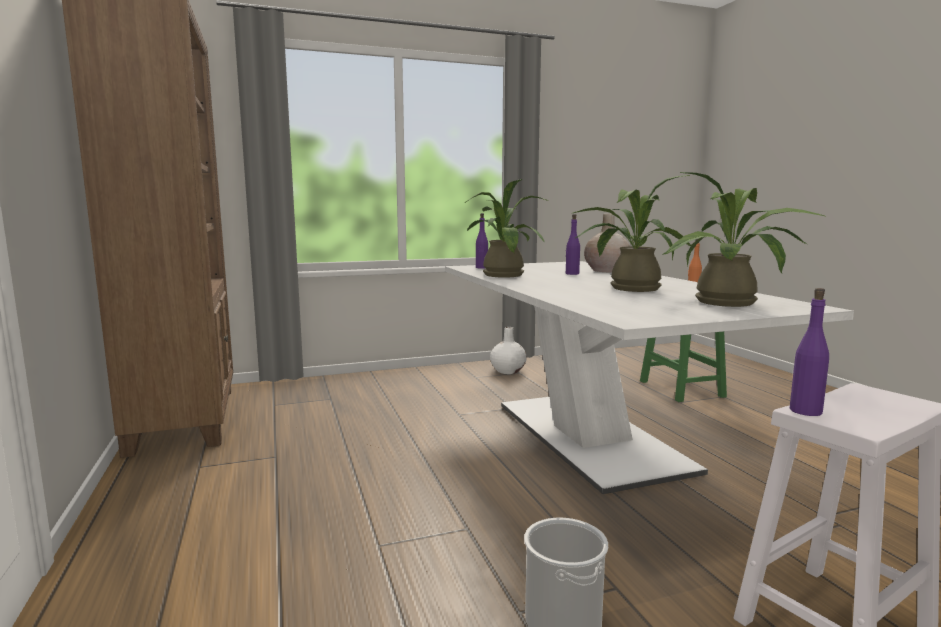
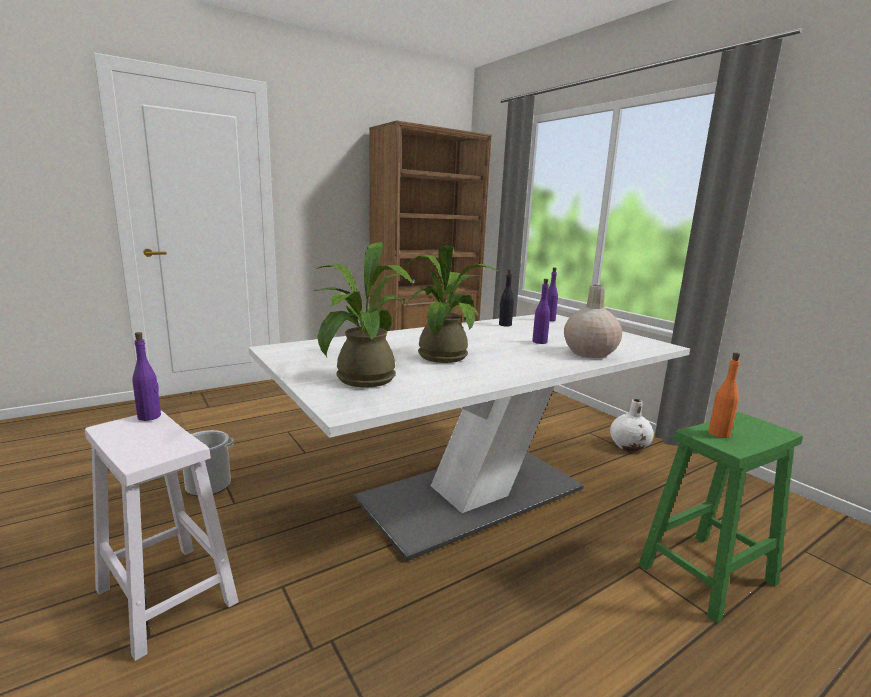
camera: 75 degrees right, 5 degrees up
(502, 274) = (505, 325): potted plant -> black bottle

